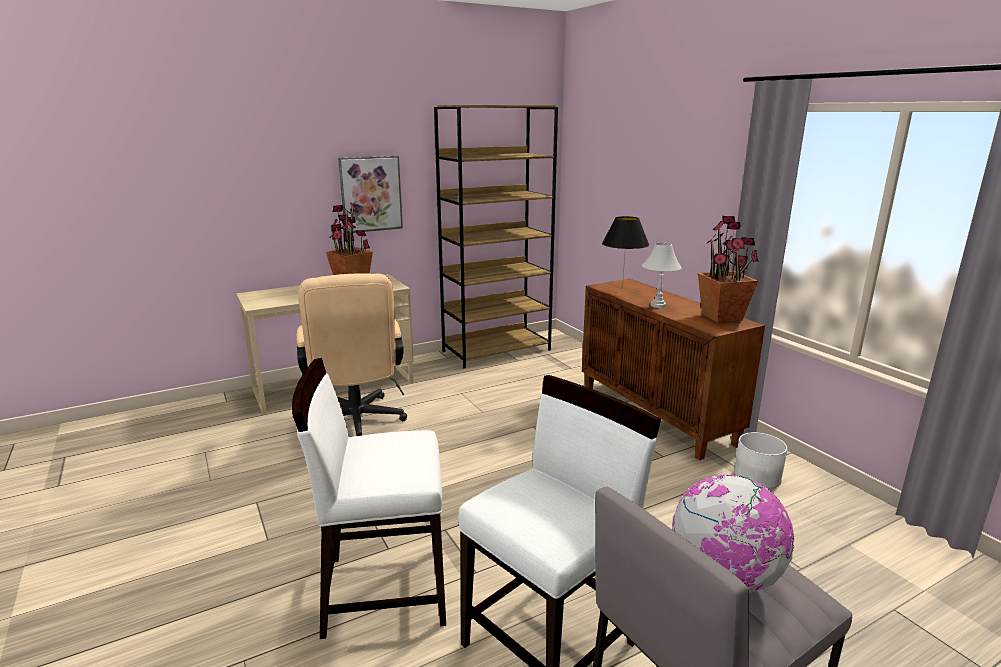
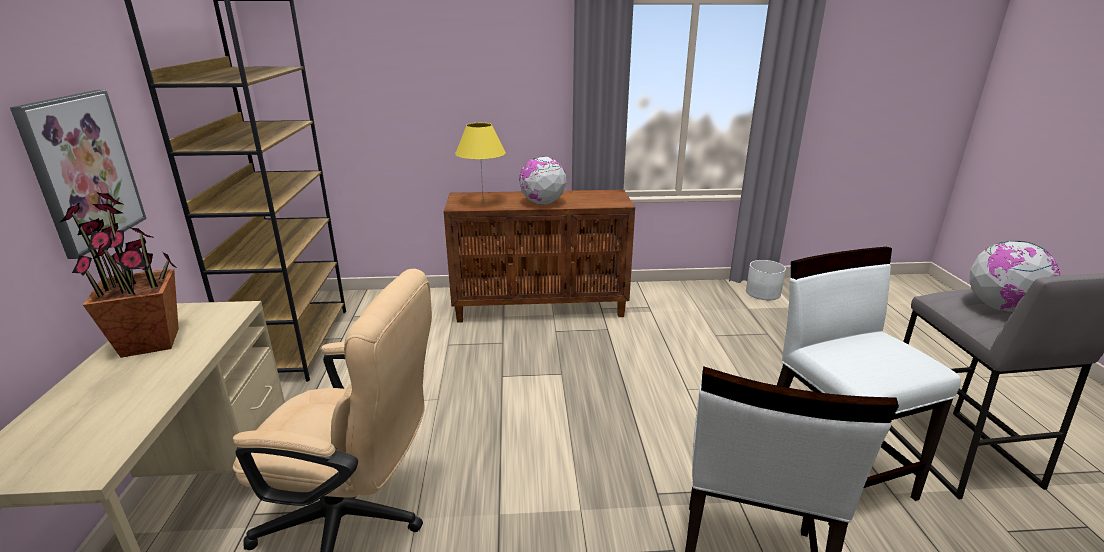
camera: 65 degrees left, 5 degrees up
(622, 290) = (483, 203): black table lamp -> yellow table lamp
(658, 305) = (542, 203): white table lamp -> globe
(722, 317) = (595, 194): potted plant -> none
(757, 477) = (660, 305): white planter -> white planter (763, 293)

